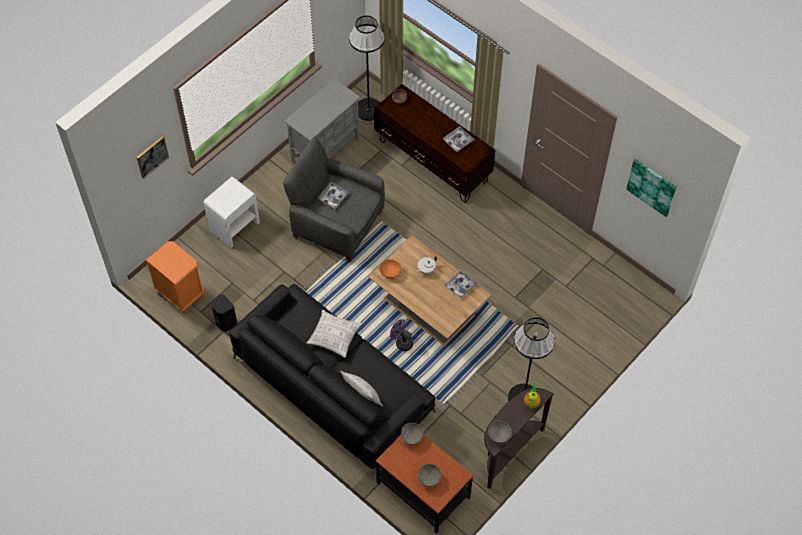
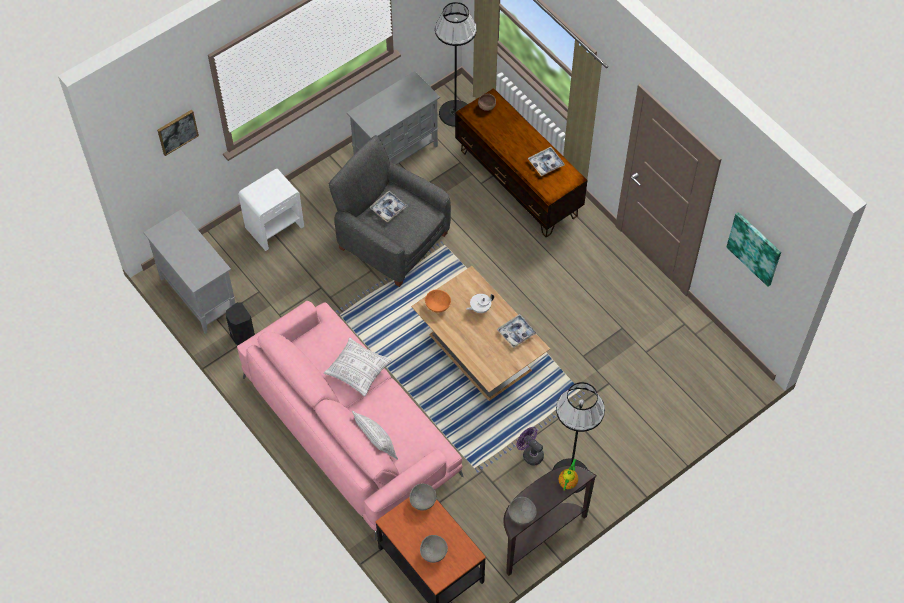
camera: 10 degrees right, 0 degrees up
(180, 294) = (198, 295): orange nightstand -> grey cabinet
(332, 385) = (350, 427): black sofa -> pink sofa
(401, 342) = (440, 389): purple fan -> purple fan (530, 454)

